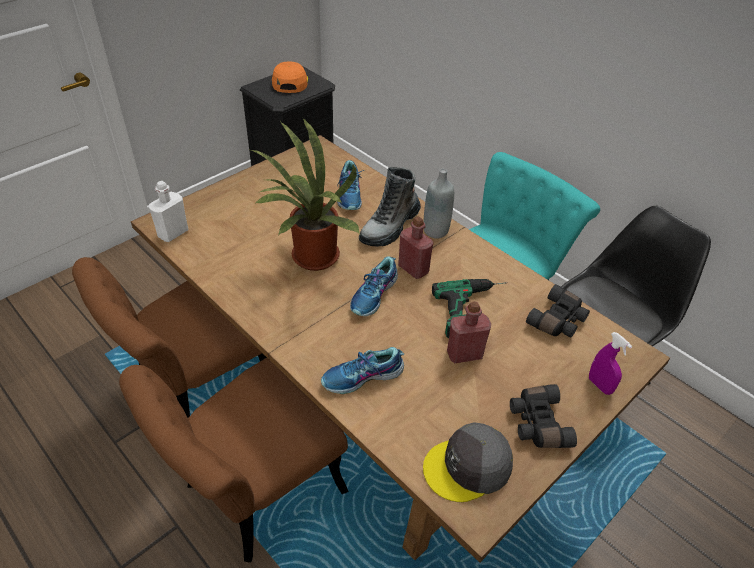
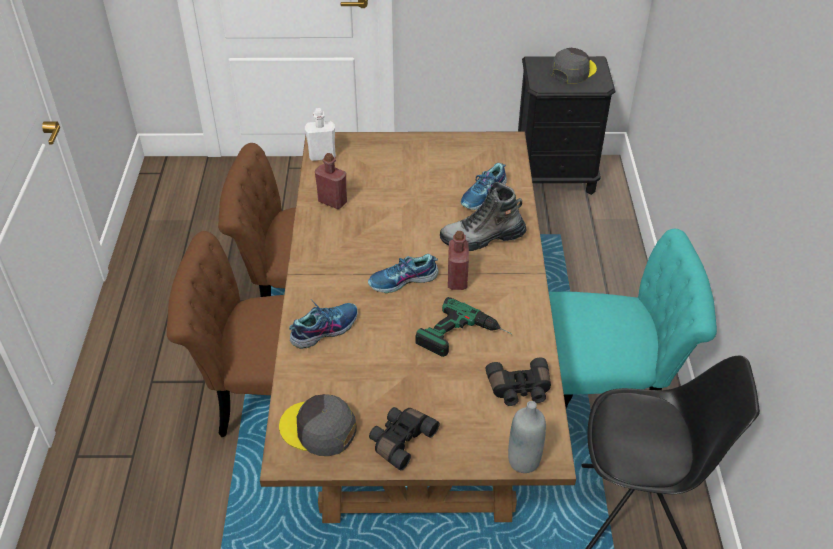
camera: 45 degrees right, 0 degrees up
(290, 82) = (572, 70): orange cap -> grey cap
(310, 258) = (392, 227): potted plant -> none
(362, 377) = (324, 329): shoe -> shoe turned 120 degrees clockwise
(435, 231) = (515, 262): grey bottle -> grey bottle (523, 461)
(464, 354) = (413, 362): red bottle -> red bottle (332, 202)
(599, 385) = (484, 453): purple spray bottle -> none

